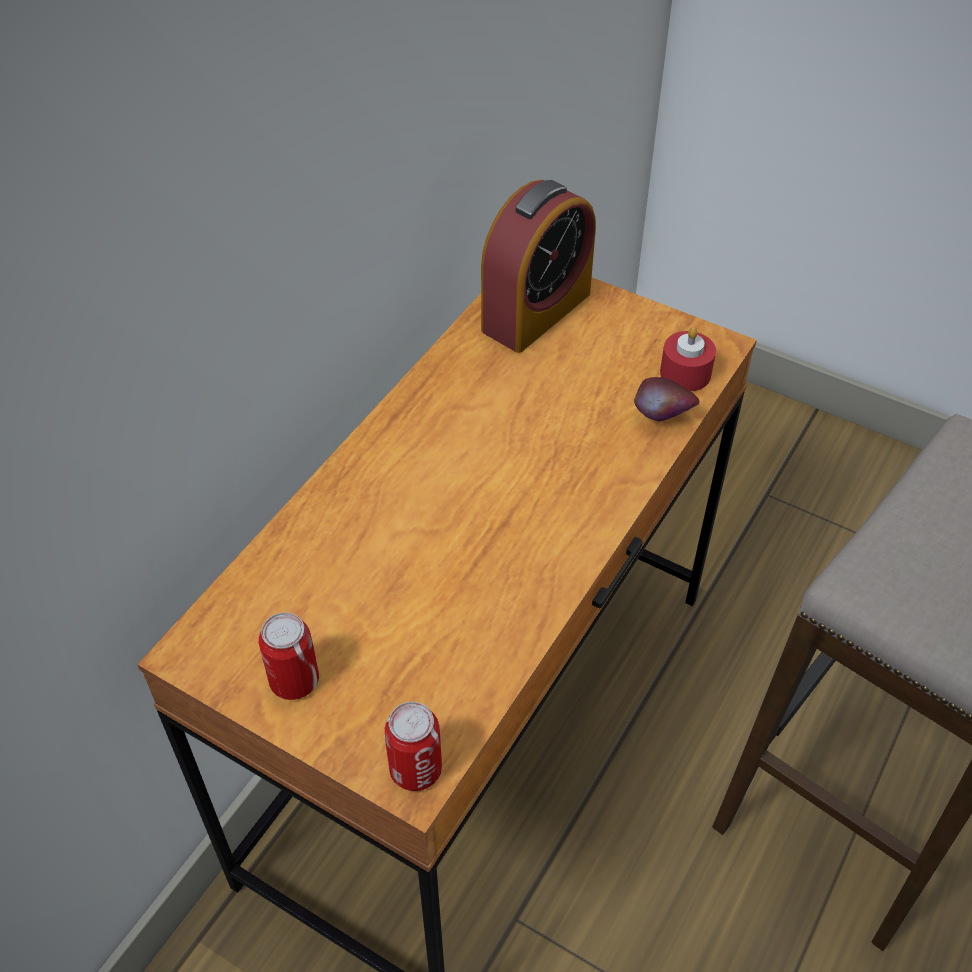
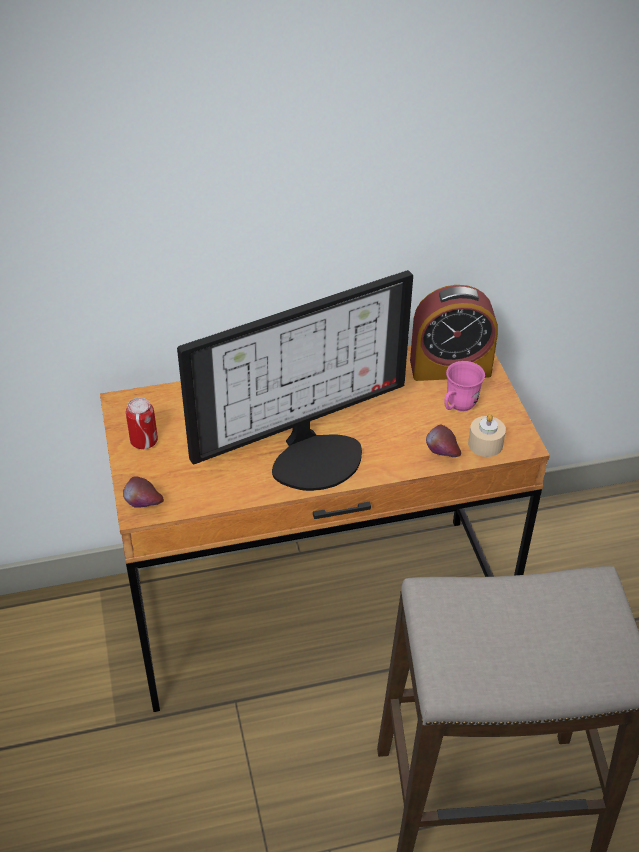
camera: 45 degrees right, 5 degrees down
(415, 769) = (145, 506): can -> apple
(529, 526) = (314, 454): none -> monitor
(603, 351) = (457, 407): none -> pink mug
(685, 373) = (485, 444): red candle -> beige candle

